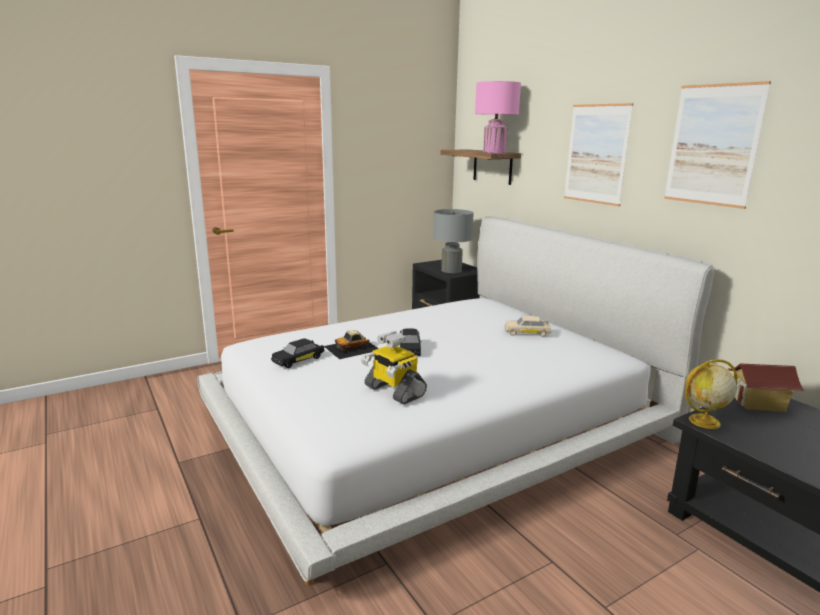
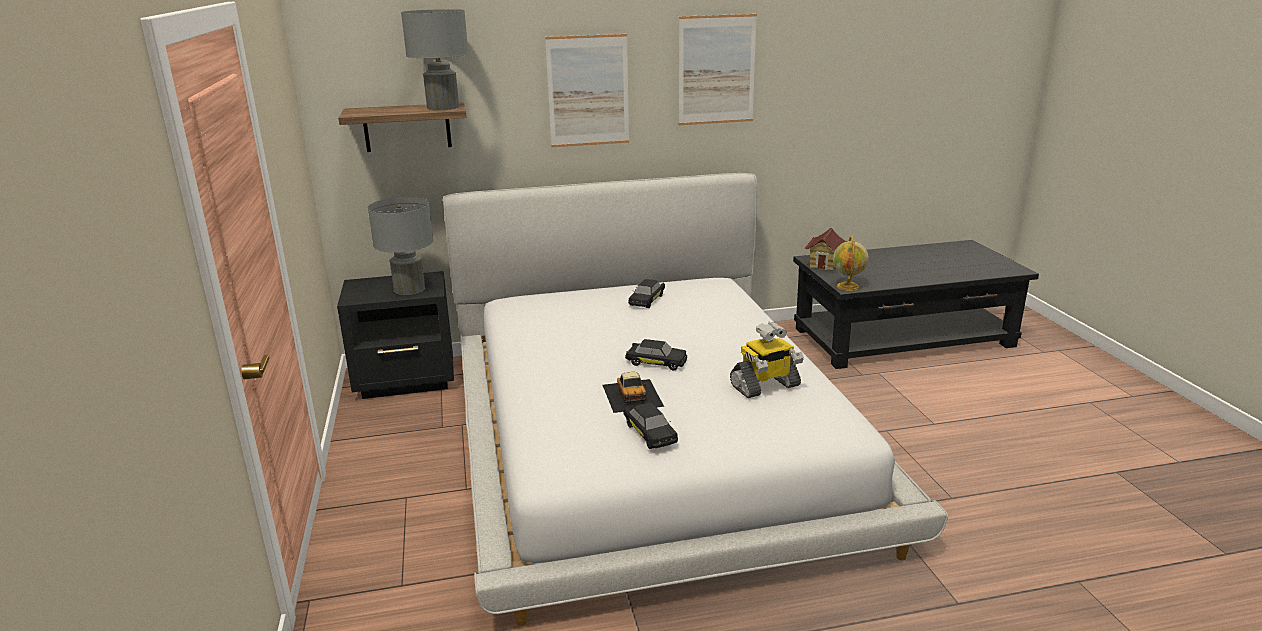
camera: 70 degrees left, 5 degrees up
(494, 152) = (443, 107): pink table lamp -> grey table lamp
(527, 333) = (647, 300): beige toy car -> black toy car

